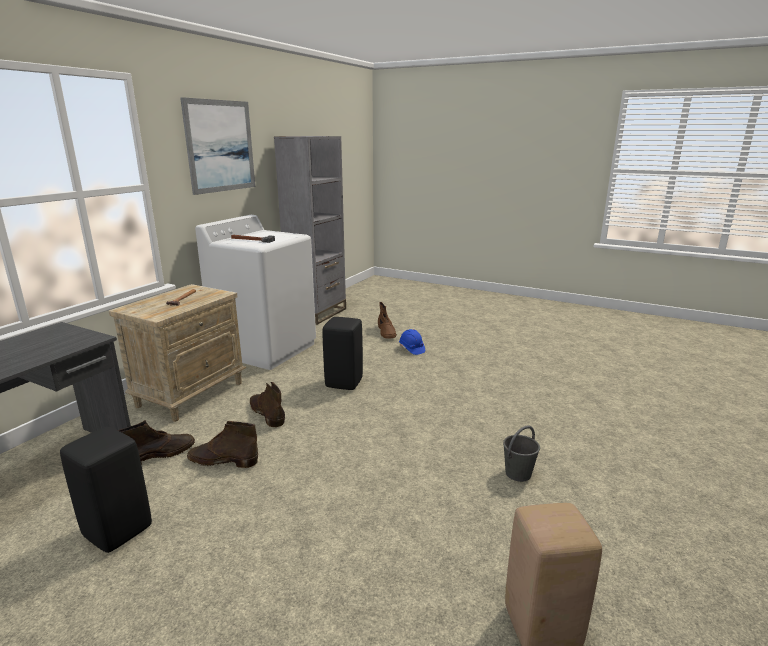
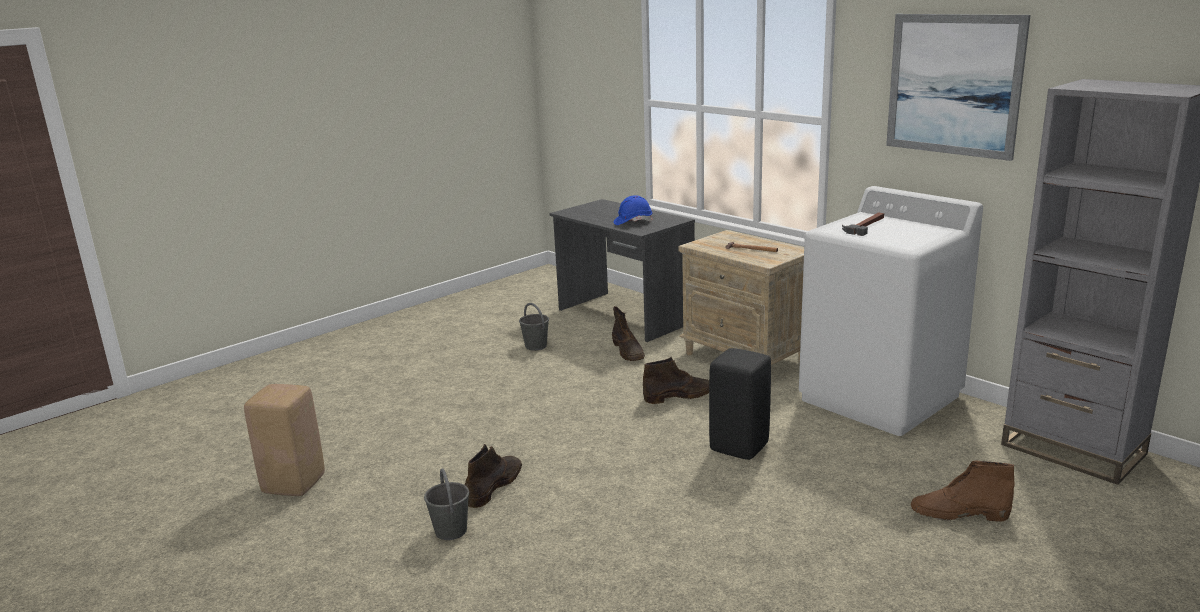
camera: 110 degrees right, 0 degrees up
(117, 532) = (535, 346): black stool -> grey bucket
(222, 461) = (599, 376): brown boot -> brown boot (494, 485)
(411, 349) = (863, 527): blue hard hat -> blue hard hat (633, 222)

